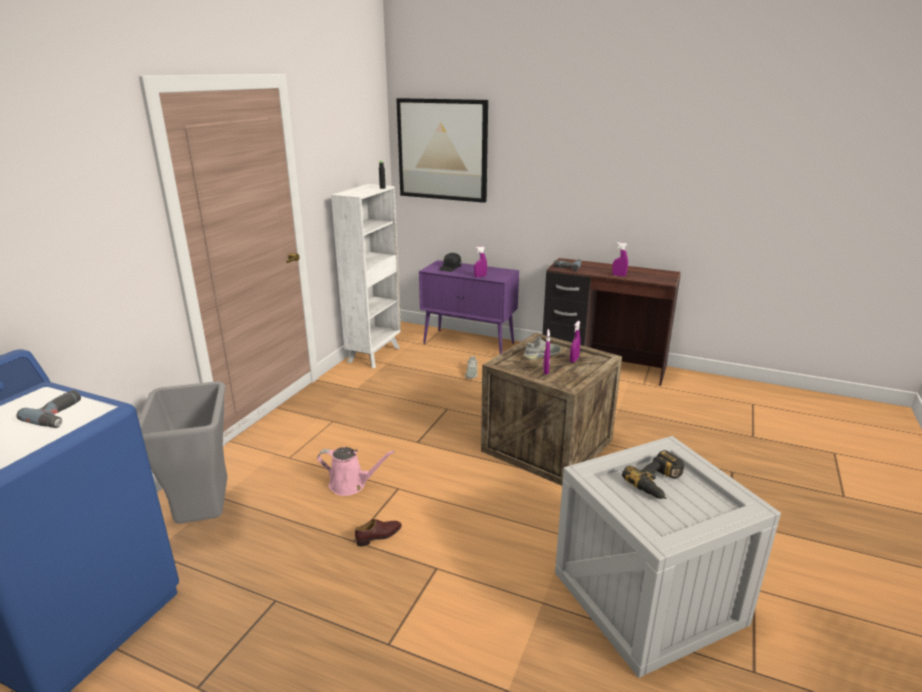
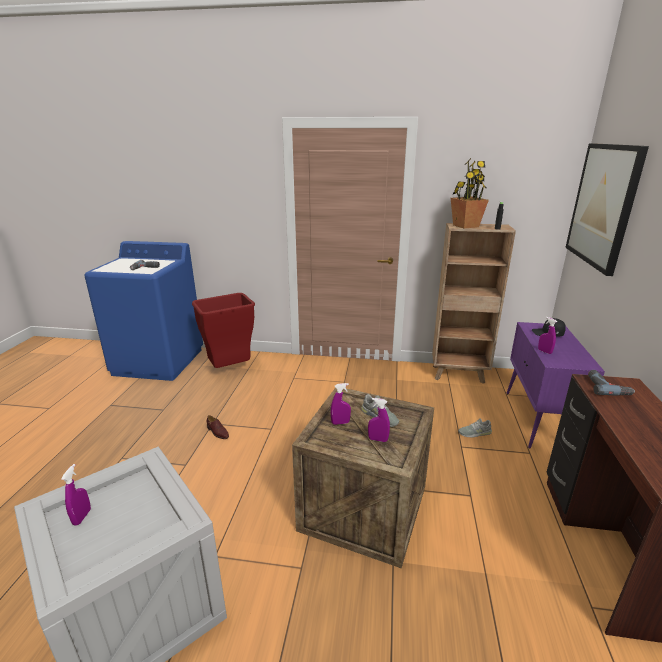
camera: 75 degrees right, 0 degrees up
(204, 516) = (230, 369): grey trash can -> red trash can
(351, 485) = (270, 408): pink watering can -> none
(357, 192) = (465, 226): none -> potted plant
(375, 354) = (459, 374): white bookcase -> brown bookcase
(619, 275) = (628, 432): purple spray bottle -> purple spray bottle (82, 517)
(658, 483) = (130, 514): power drill -> none

